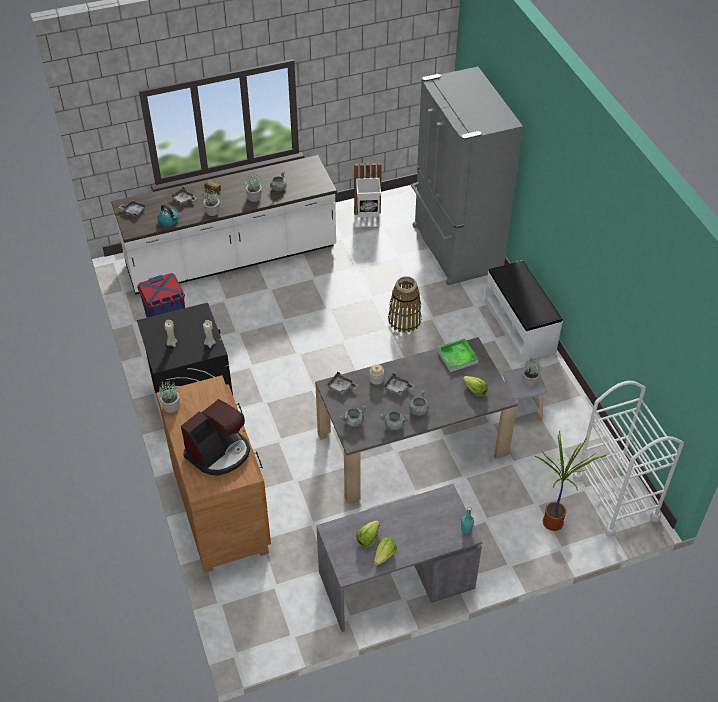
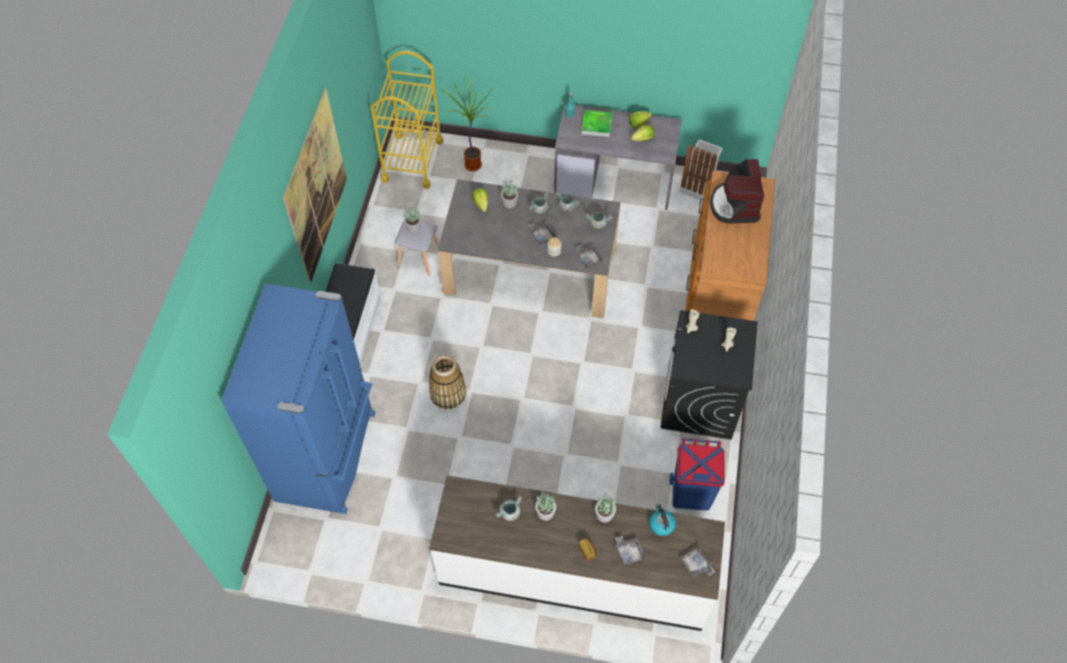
camera: 150 degrees left, 10 degrees up
(171, 406) = (758, 263): potted plant -> potted plant (509, 202)
(219, 452) = (734, 205): coffee machine -> coffee machine turned 75 degrees counterclockwise
(368, 220) = (387, 550): white trash can -> white trash can (698, 187)
(454, 249) = (329, 456): grey fridge -> blue fridge
(457, 357) = (471, 239): tray -> tray (596, 125)
(585, 249) = (317, 187): none -> picture
(615, 498) = (412, 160): white cart -> yellow cart

